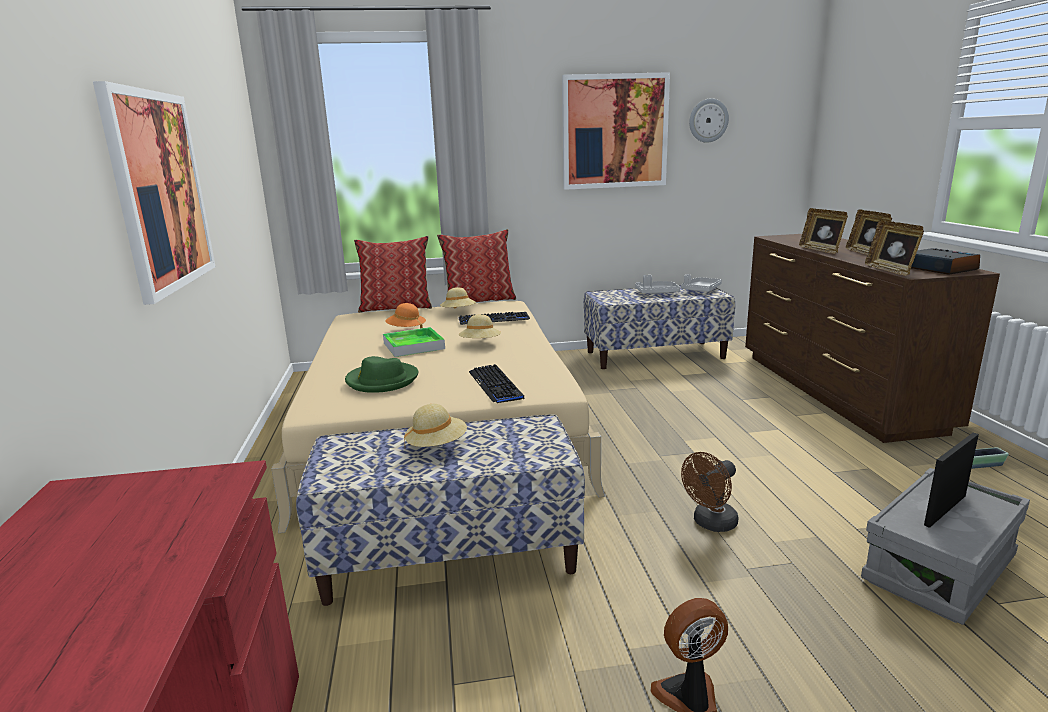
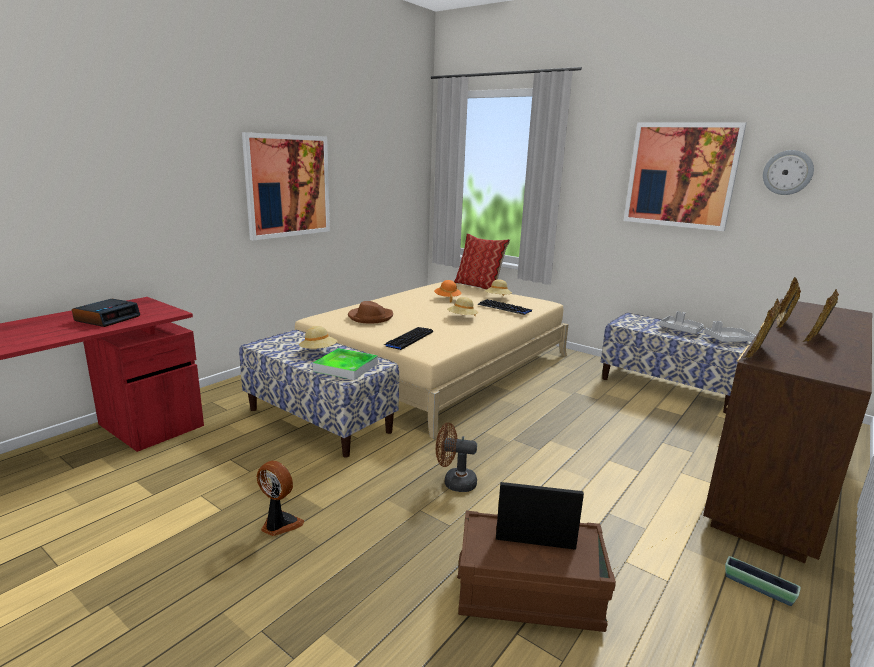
camera: 45 degrees right, 0 degrees up
(382, 380) = (370, 317): green hat -> brown hat
(413, 346) = (426, 307): tray -> tray (346, 367)
(479, 300) = (532, 296): pillow -> none
(938, 569) = (528, 593): grey storage box -> brown storage box
(939, 268) = (821, 367): alarm clock -> alarm clock (108, 318)

